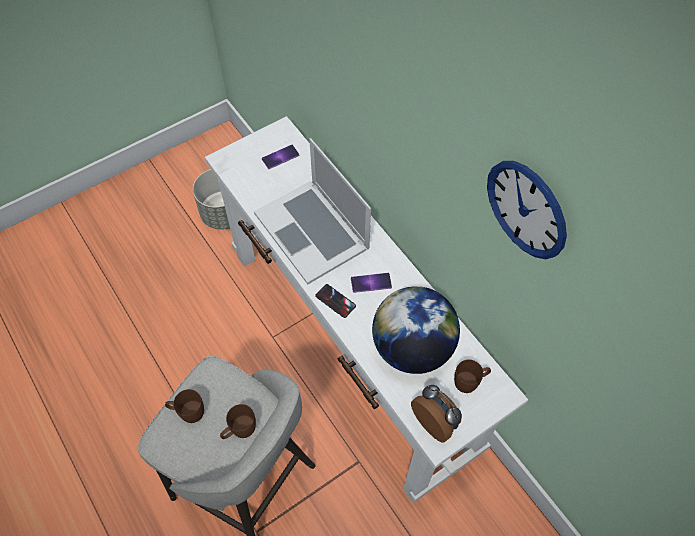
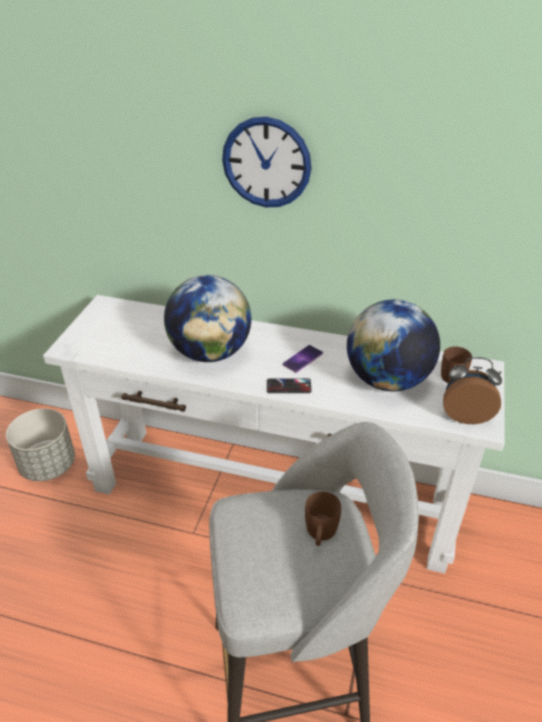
camera: 40 degrees left, 20 degrees down
(187, 411) = (250, 557): brown mug -> none
(280, 157) = (122, 321): phone -> none
(312, 230) = (210, 352): laptop -> globe
(526, 209) = (460, 132): wall clock -> wall clock (266, 163)

